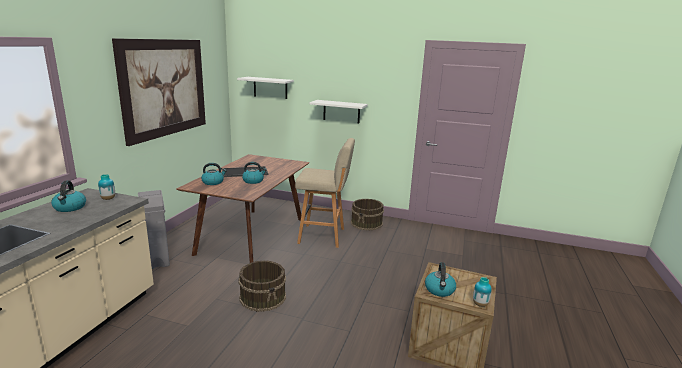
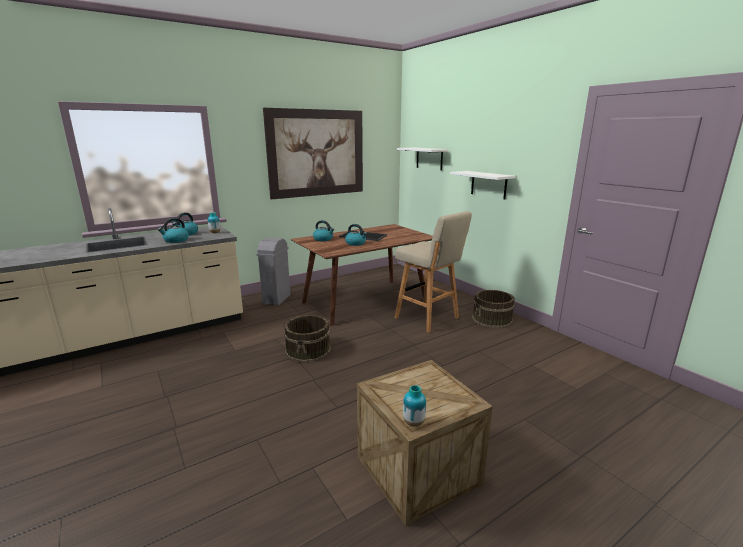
camera: 40 degrees right, 0 degrees up
(439, 290) = (392, 389): kettle -> kettle (176, 240)

